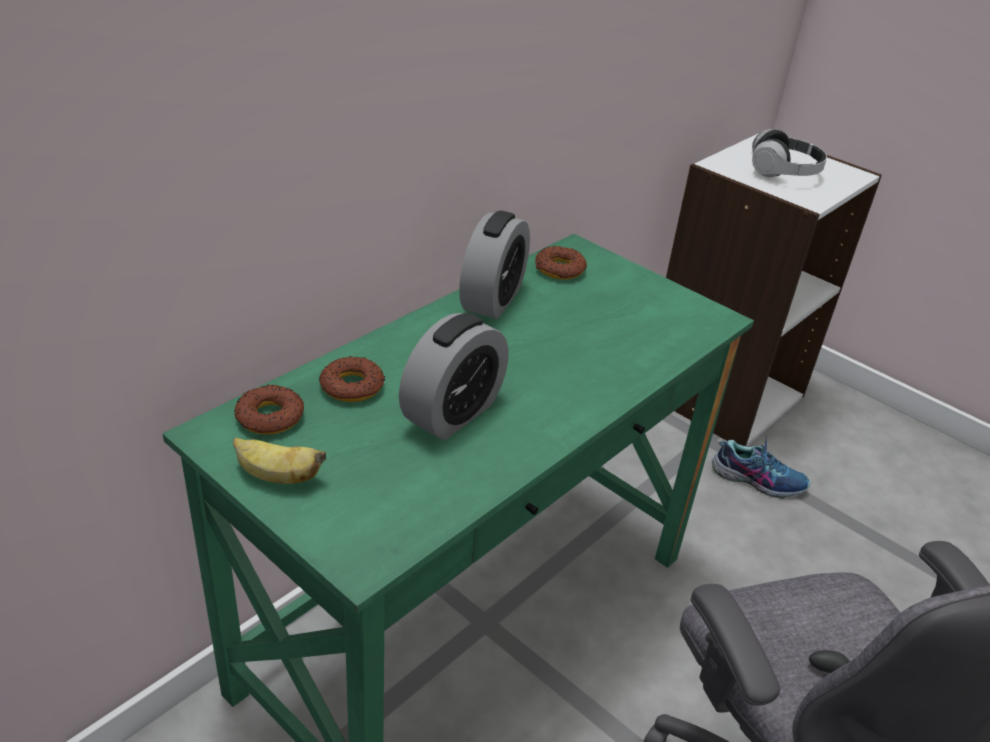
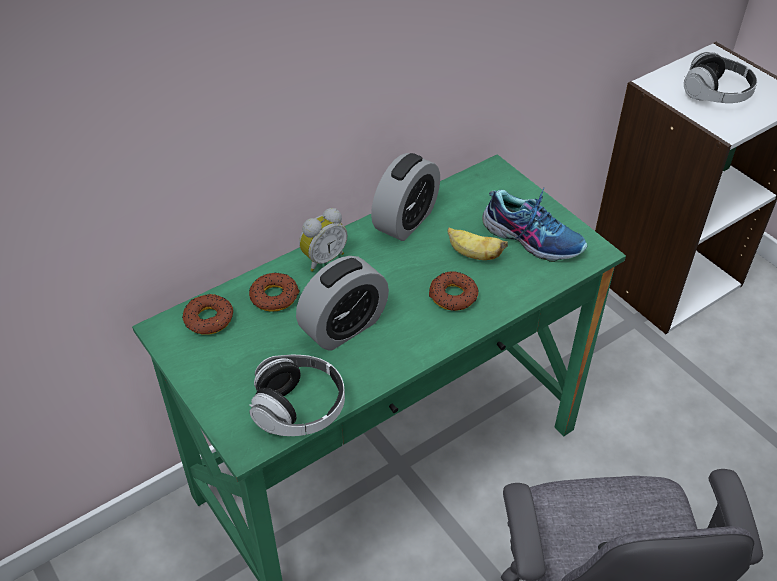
camera: 15 degrees right, 10 degrees up
(277, 476) = (203, 370): banana -> banana (473, 254)
(403, 342) = (323, 258): none -> alarm clock
(421, 510) = (299, 408): none -> headphones
(559, 269) = (472, 192): donut -> donut (453, 296)
(758, 479) = (670, 363): shoe -> shoe (532, 238)

